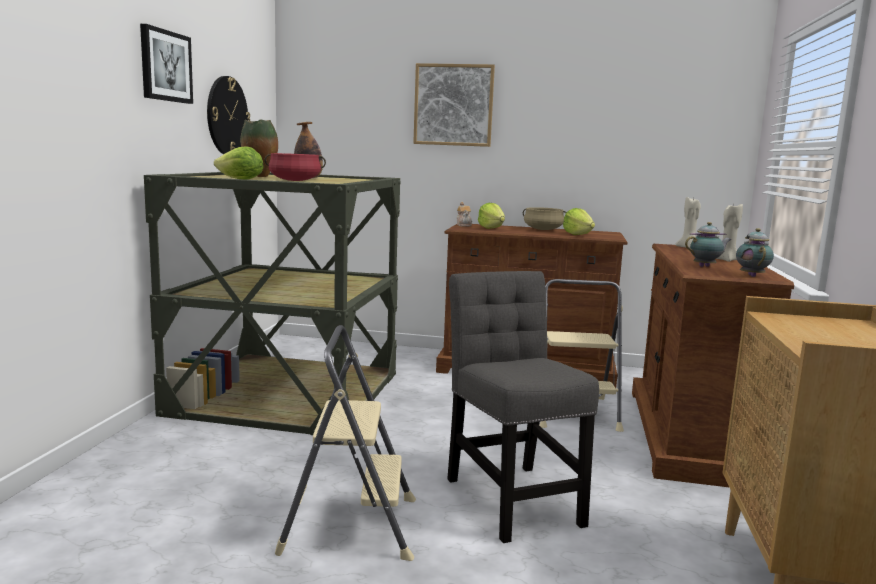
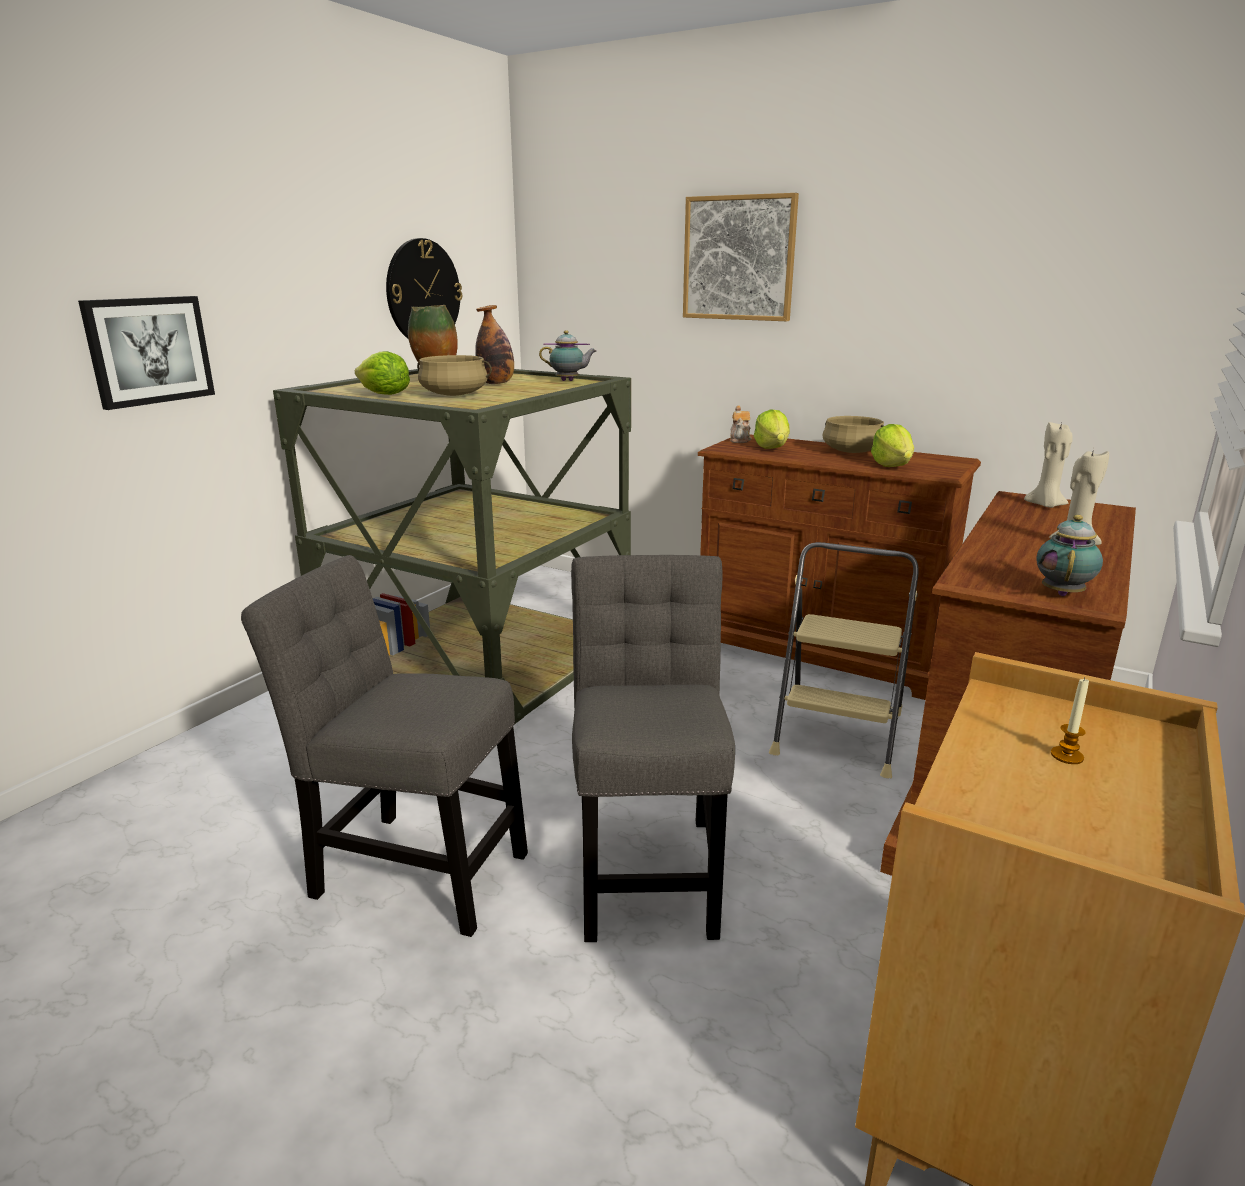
camera: 20 degrees right, 10 degrees up
(165, 66) = (308, 241): picture -> picture (148, 350)
(295, 181) = (454, 394): red cooking pot -> beige cooking pot
(343, 524) = (412, 870): beige step ladder -> grey chair
(706, 266) = (1008, 561): teapot -> teapot (569, 381)
(832, 331) = (1067, 756): none -> candle

